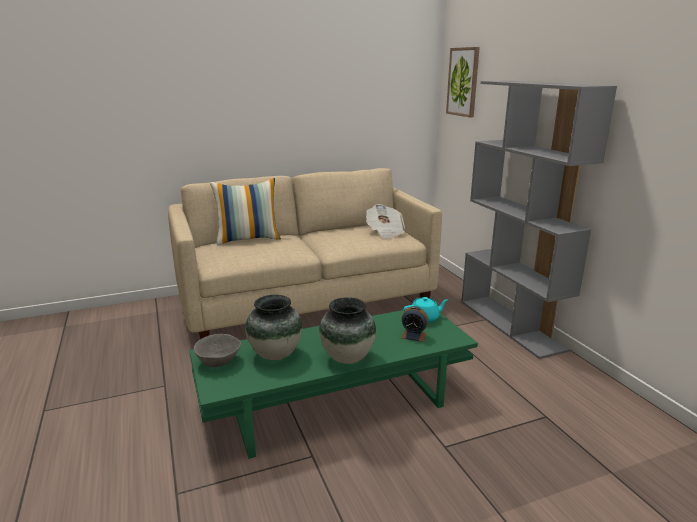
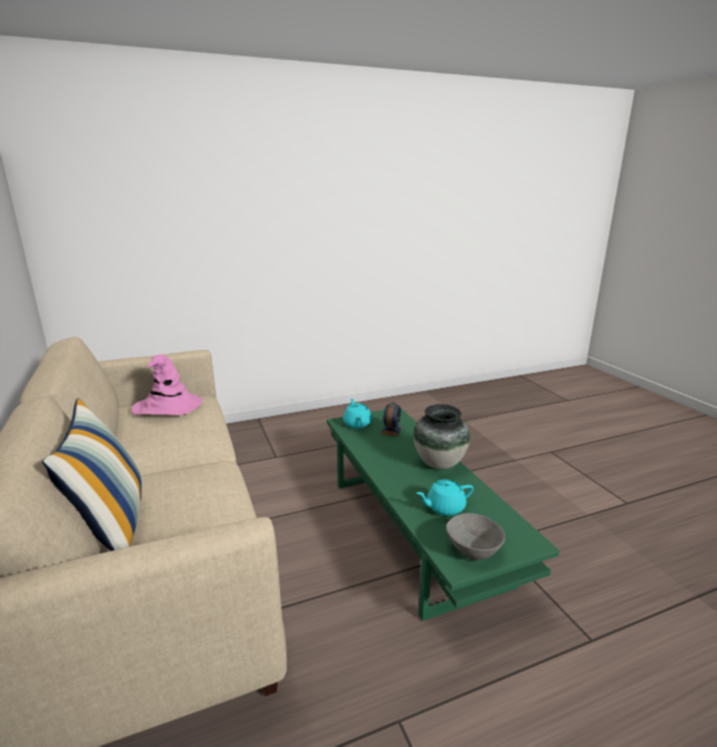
camera: 90 degrees left, 0 degrees up
(275, 354) = (444, 507): vase -> turquoise teapot
(385, 232) = (167, 407): newspaper -> pink hat
(463, 82) = (86, 201): picture -> none
(511, 324) = (279, 423): grey bookcase -> none

